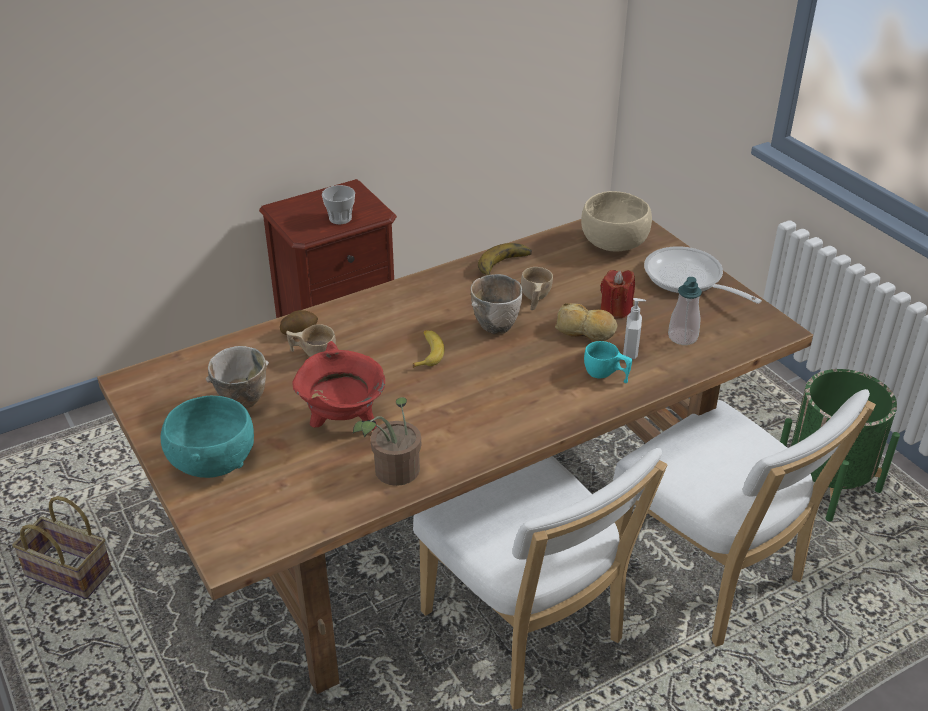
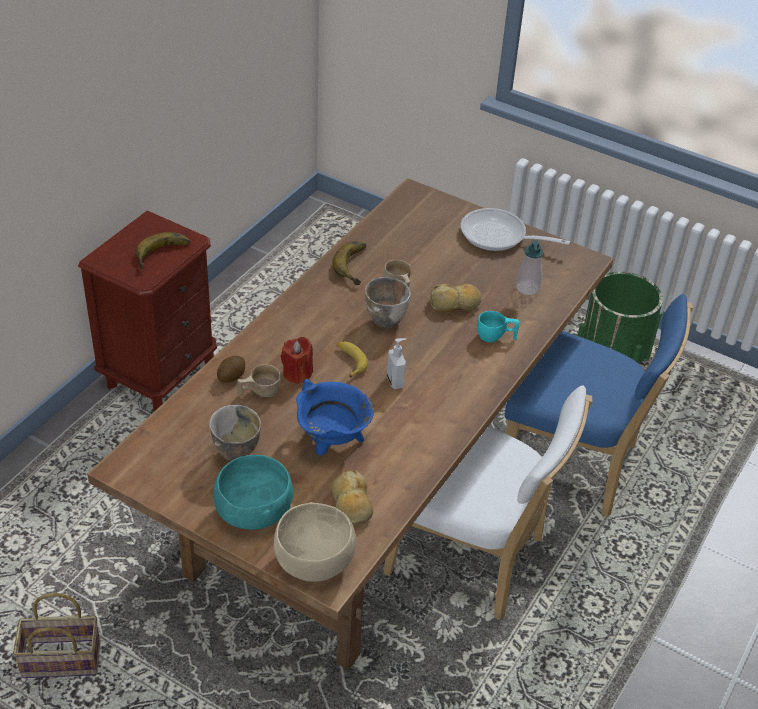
camera: 30 degrees left, 5 degrees up
(313, 488) = (351, 505): none -> bread
(340, 218) = (164, 255): cup -> banana
(344, 423) = (332, 443): red cooking pot -> blue cooking pot
(393, 474) = (401, 471): potted plant -> none
(614, 243) = (422, 219): beige bowl -> beige bowl (315, 561)
(616, 310) = (464, 279): red candle -> red candle (297, 373)
(631, 352) = (500, 312): soap dispenser -> soap dispenser (395, 381)
(712, 576) = (574, 465): white chair -> blue chair

